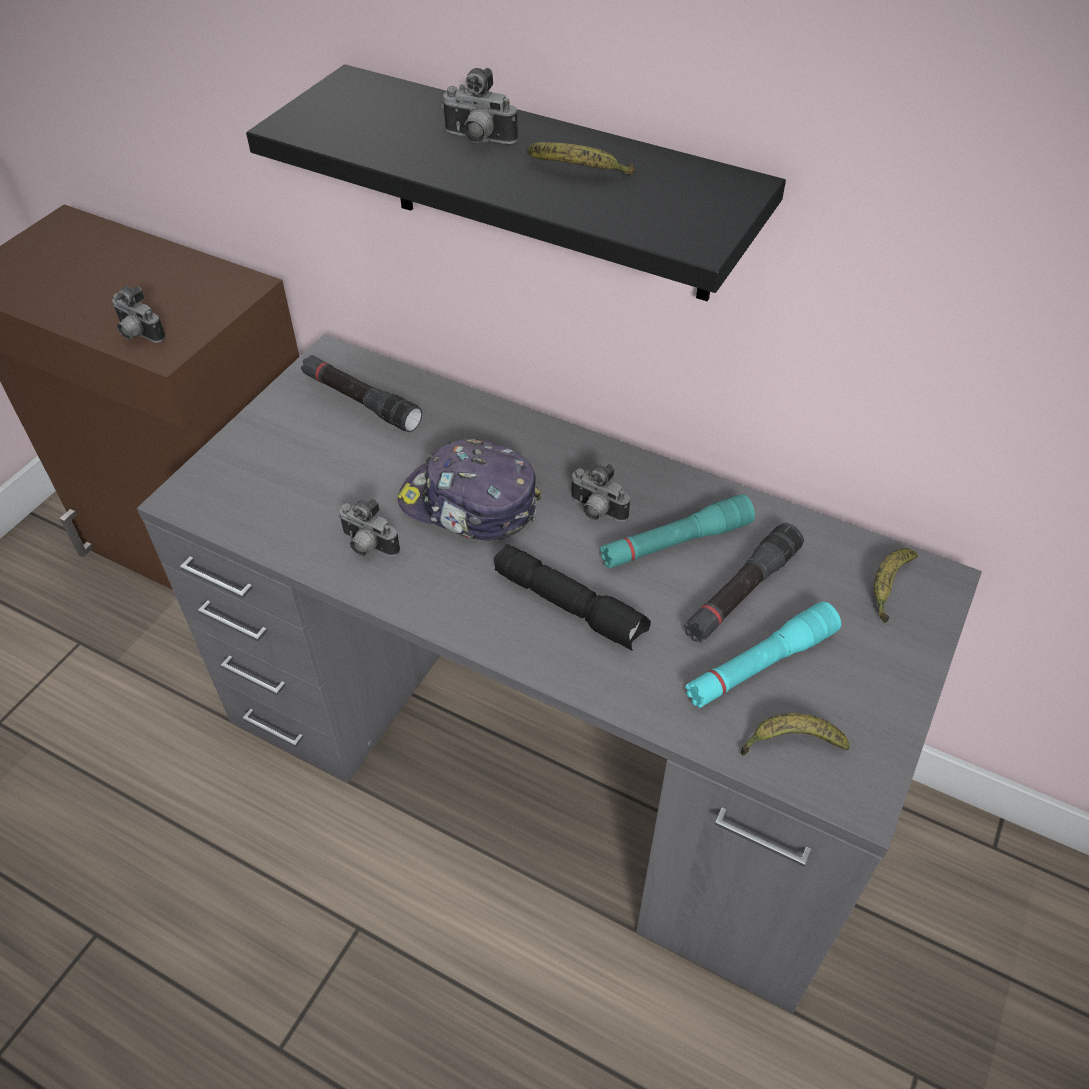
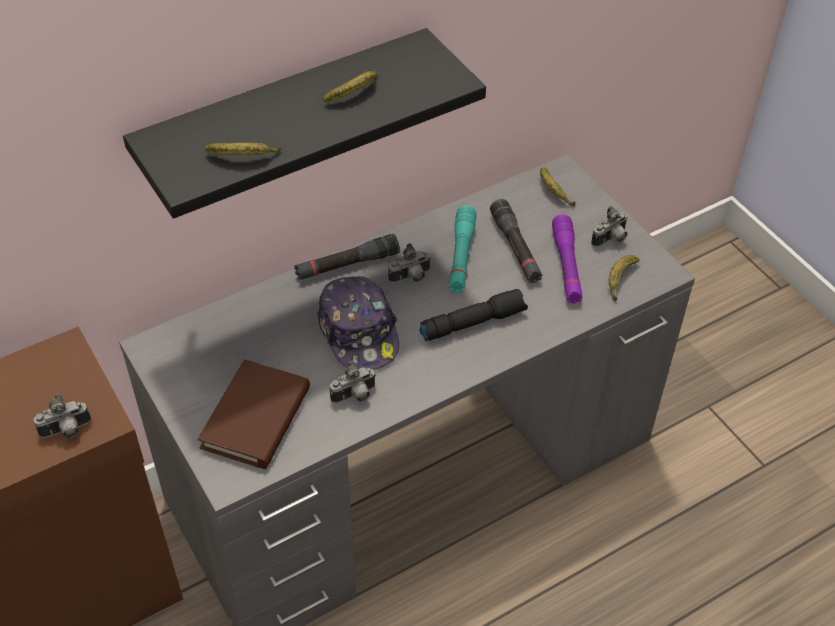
camera: 60 degrees left, 0 degrees up
(282, 479) = (256, 418): none -> brown book
(361, 401) = (214, 348): black flashlight -> black flashlight (347, 265)
(372, 143) = (243, 157): none -> banana
(469, 505) = (359, 332): cap -> cap turned 75 degrees counterclockwise
(478, 140) = (283, 115): camera -> camera (611, 239)
(760, 664) = (566, 266): turquoise flashlight -> purple flashlight

